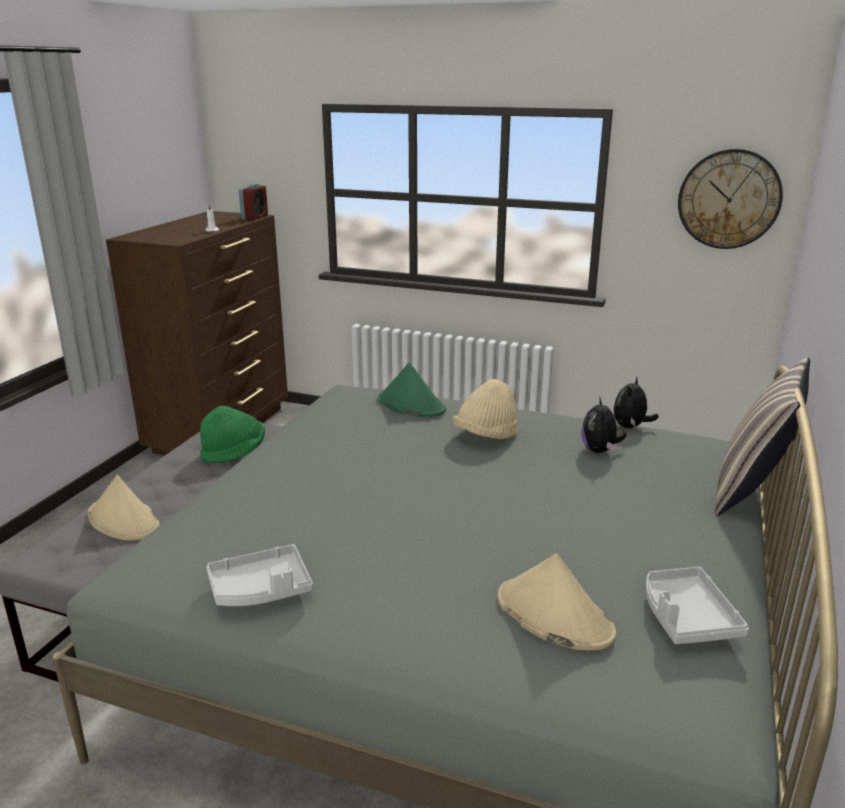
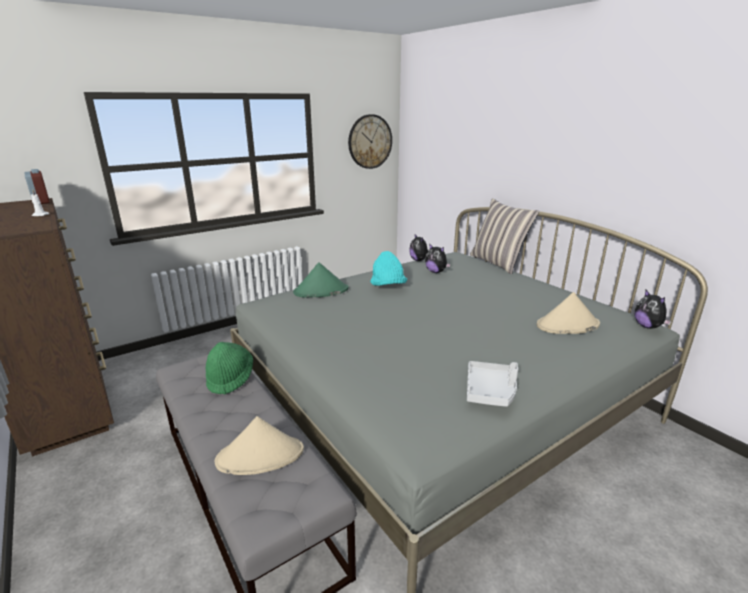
camera: 55 degrees left, 0 degrees up
(486, 436) = (388, 286): beige hat -> turquoise hat
(686, 617) = (583, 303): grey tray -> none
(702, 726) = (648, 326): none -> plush toy

